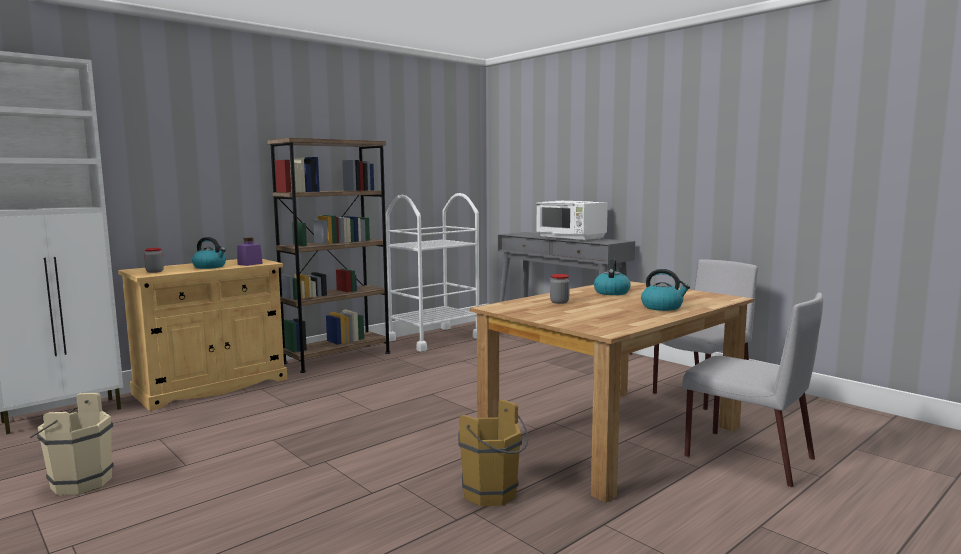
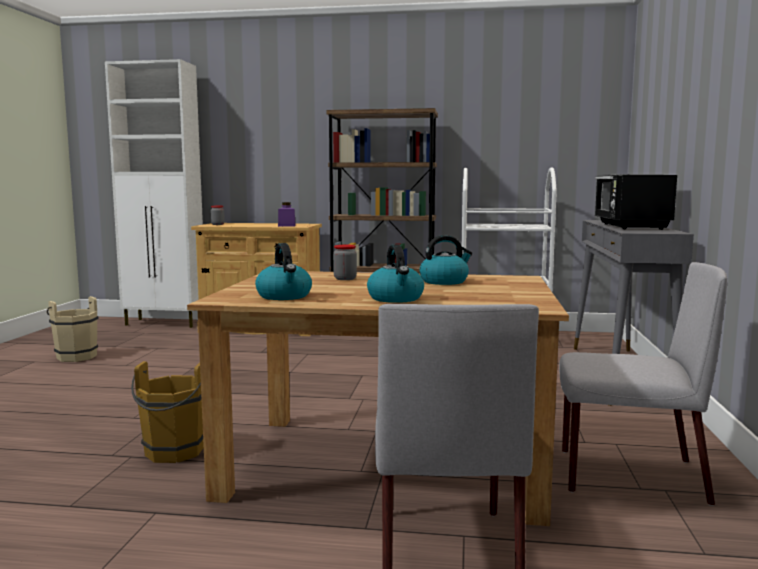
camera: 50 degrees right, 0 degrees up
(210, 267) = (257, 225): kettle -> kettle (284, 296)
(571, 238) = (630, 226): white microwave -> black microwave

